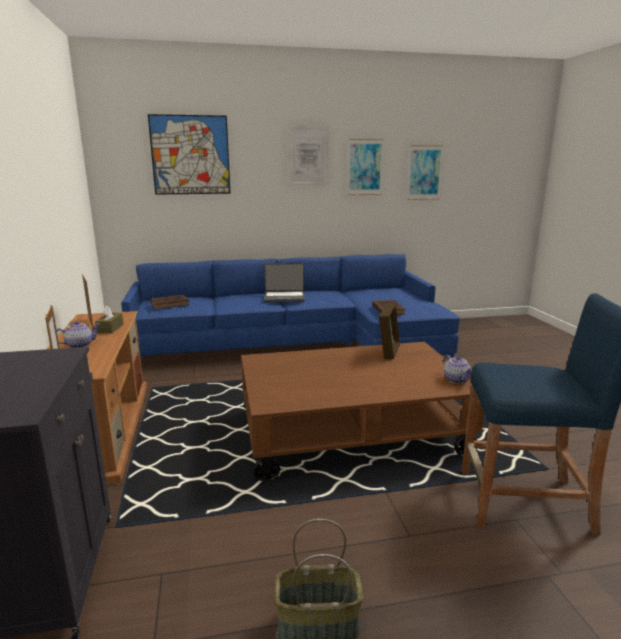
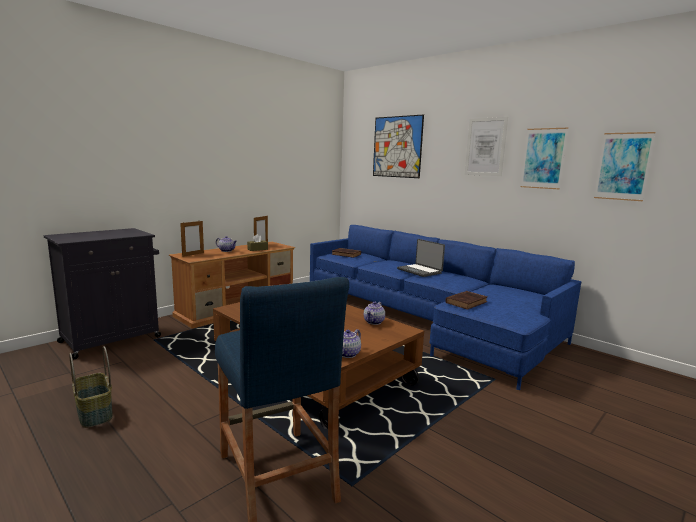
camera: 55 degrees right, 5 degrees down
(389, 351) = (374, 322): picture frame -> teapot

